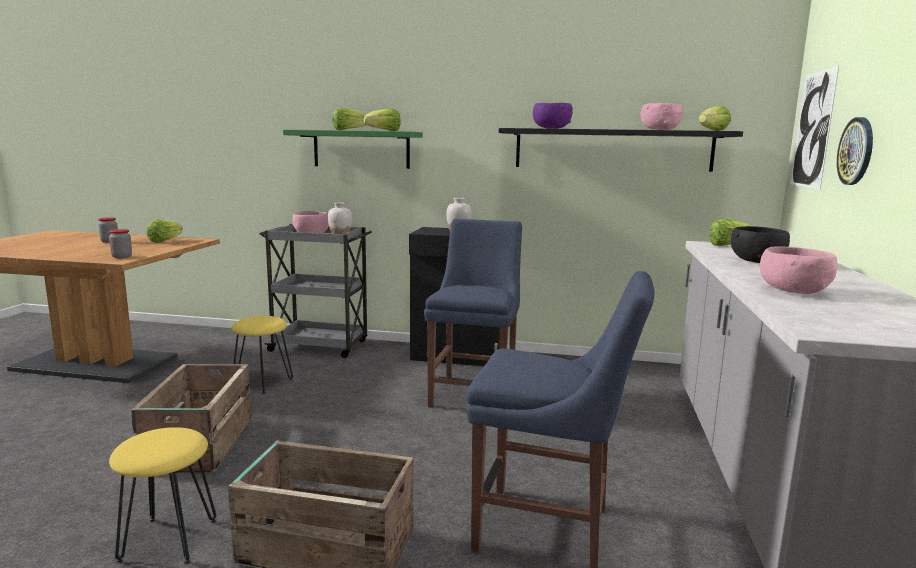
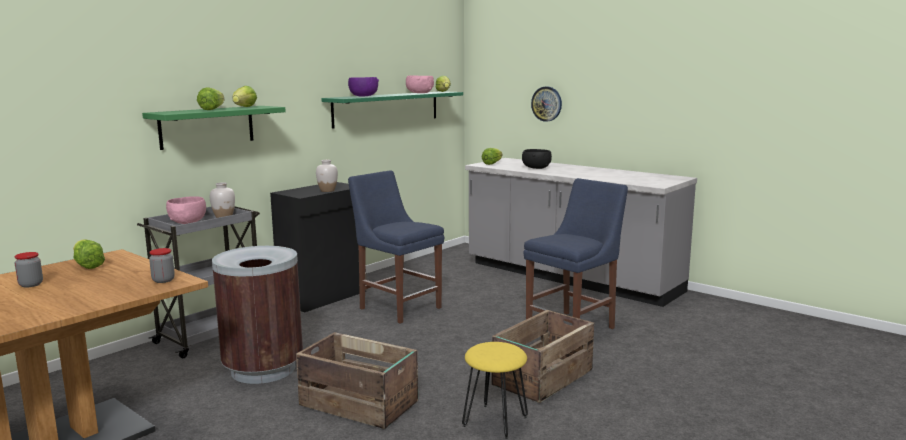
camera: 60 degrees left, 0 degrees up
(262, 383) = (263, 369): yellow stool -> brown trash can
(612, 150) = (387, 108): black shelf -> green shelf
(793, 291) = (599, 176): pink bowl -> none
(812, 129) = (494, 89): picture -> none

